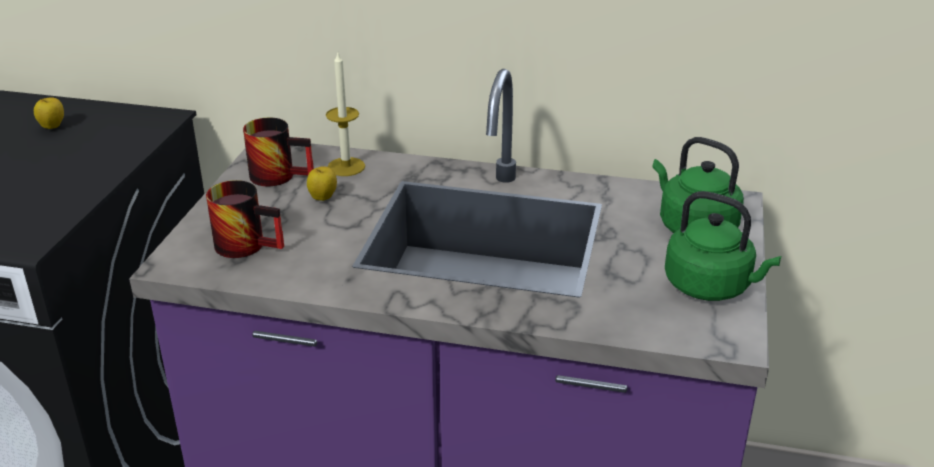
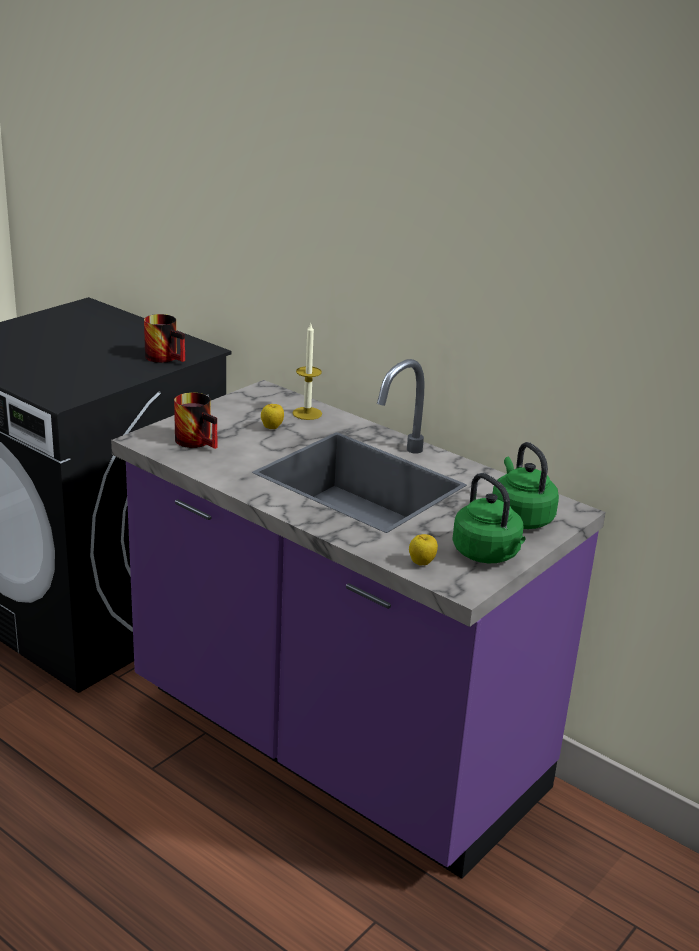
camera: 25 degrees right, 5 degrees down
(53, 127) = (131, 339): apple -> apple (421, 563)
(280, 174) = (258, 406): mug -> mug (167, 357)

